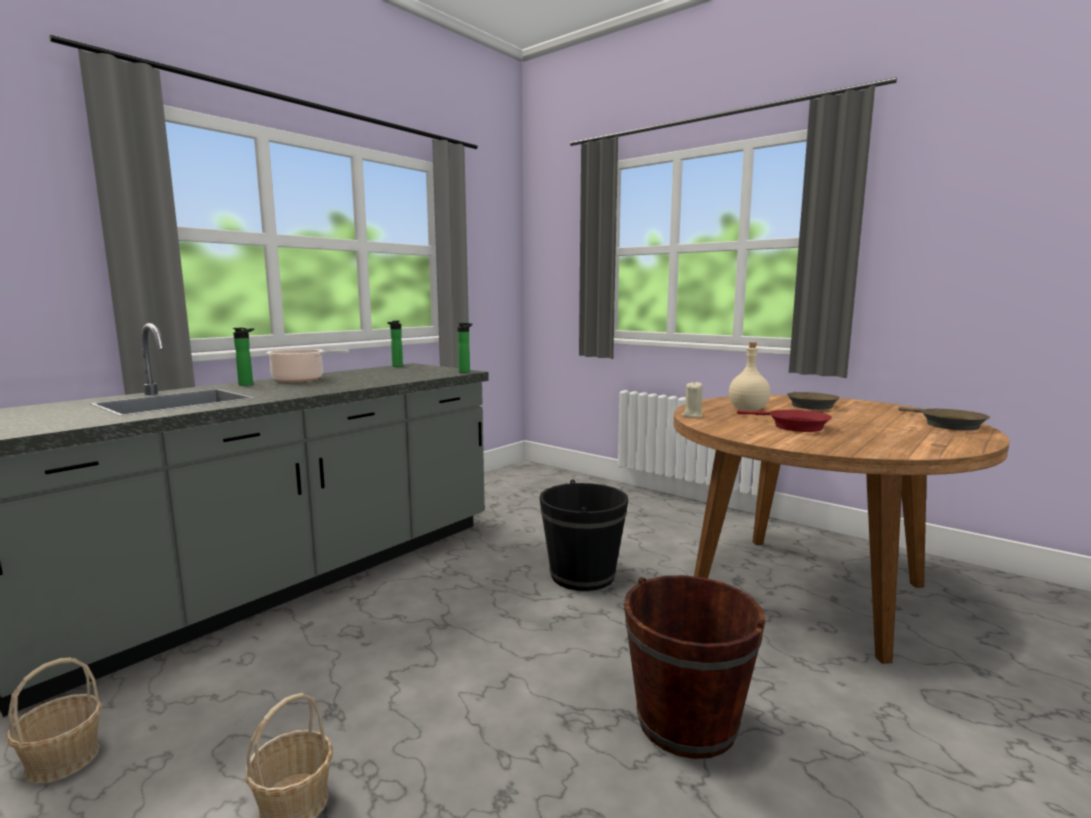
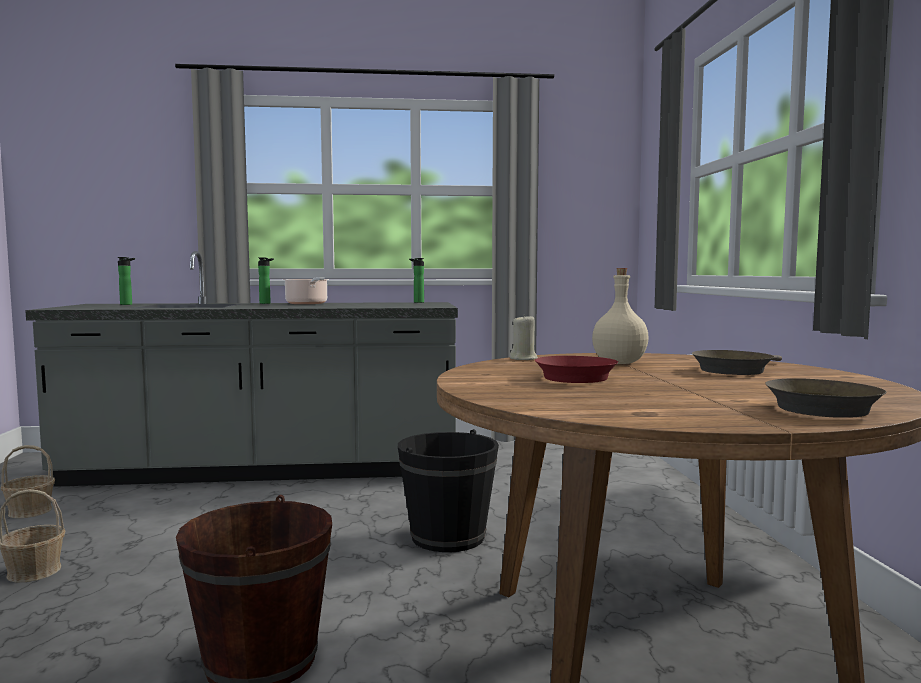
camera: 45 degrees right, 5 degrees down
(465, 371) = (438, 306): bottle -> bottle (128, 304)

